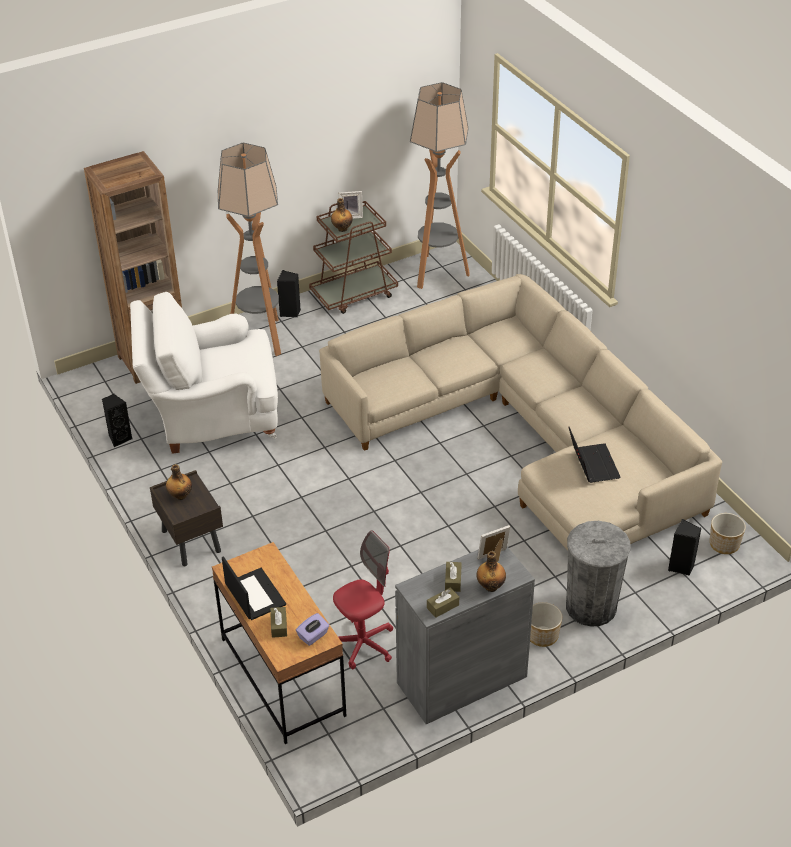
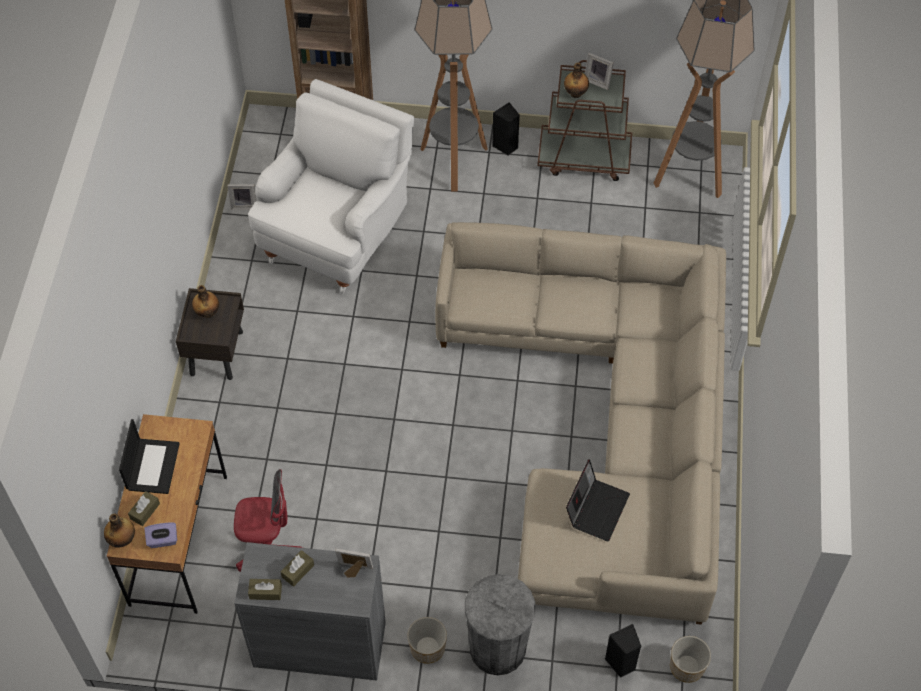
camera: 35 degrees right, 15 degrees up
(119, 438) = (244, 205): black speaker -> picture frame
(213, 419) = (337, 231): white armchair -> white armchair turned 90 degrees clockwise
(491, 586) = (324, 599): bottle -> bottle (122, 539)

